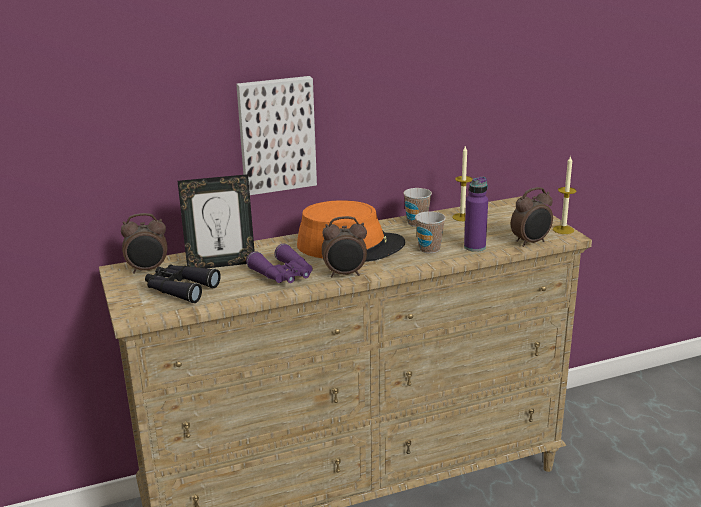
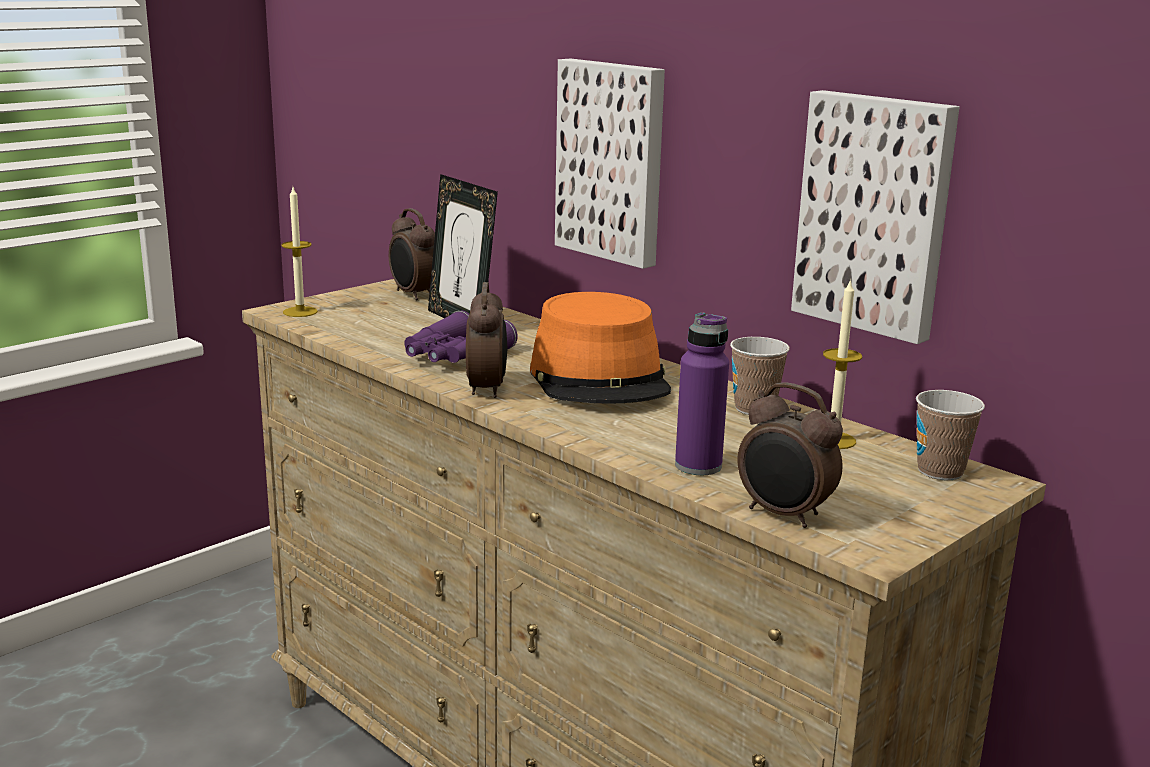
camera: 65 degrees right, 5 degrees down
(180, 289) = (369, 316): black binoculars -> none
(345, 274) = (487, 389): alarm clock -> alarm clock turned 150 degrees counterclockwise
(429, 249) = (647, 432): cup -> cup (940, 471)
(436, 115) = (876, 213): none -> picture
(563, 230) = (901, 543): candle -> candle (300, 312)

